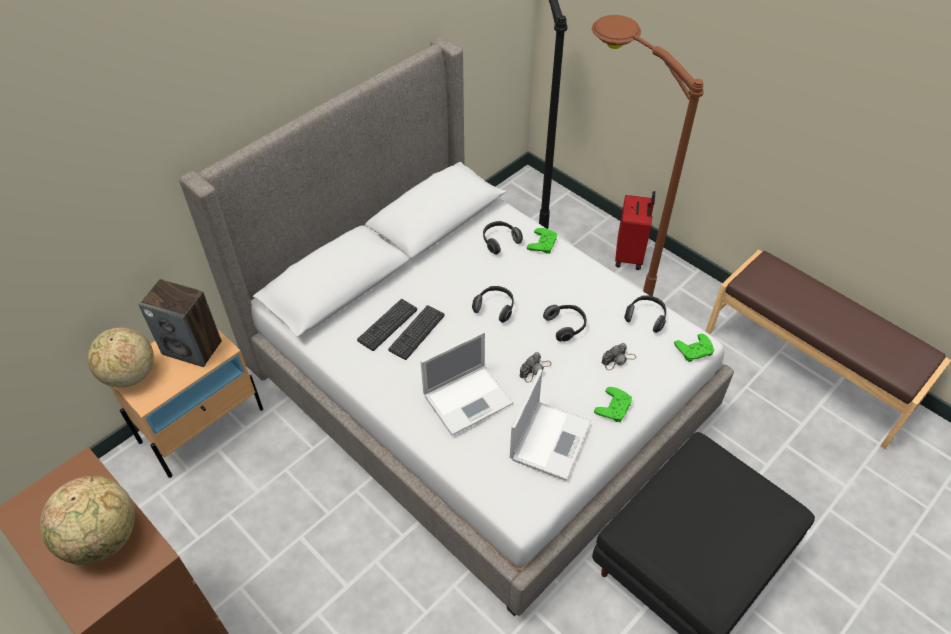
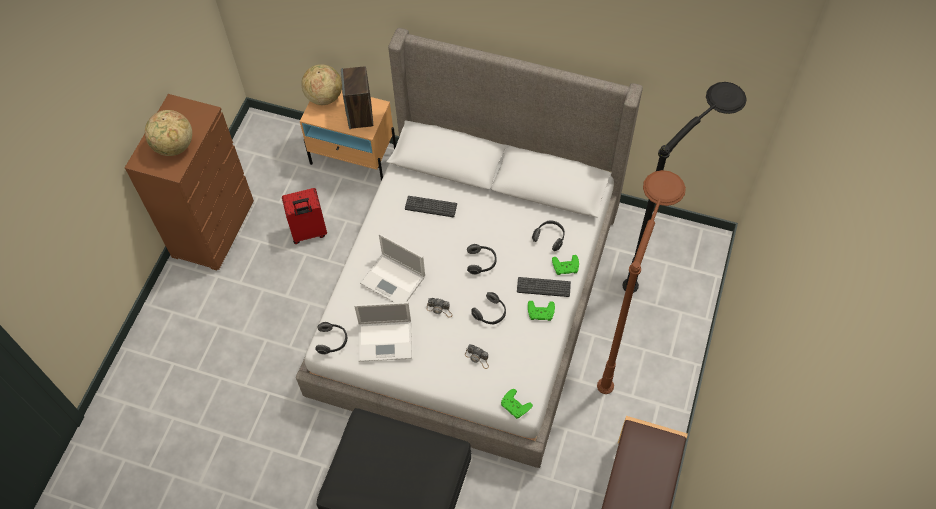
camera: 65 degrees right, 10 degrees up
(417, 332) = (433, 226): keyboard -> keyboard (543, 287)
(615, 408) = (433, 371): green game controller -> green game controller (540, 313)
(630, 256) = (671, 353): red suitcase -> red suitcase (309, 232)
(646, 317) = (529, 363): headphones -> headphones (332, 341)

